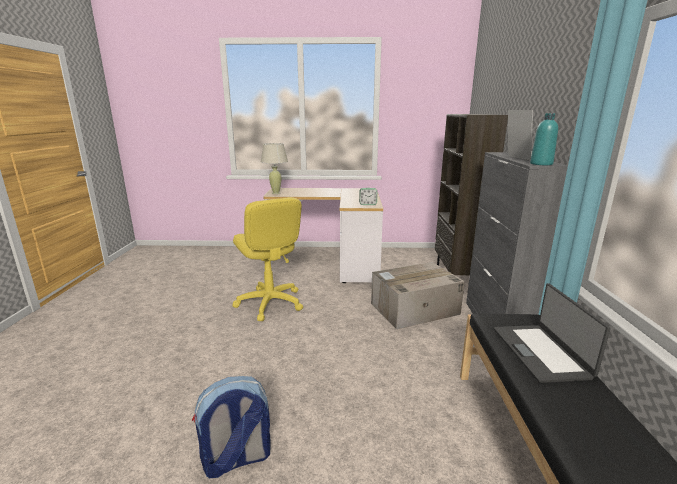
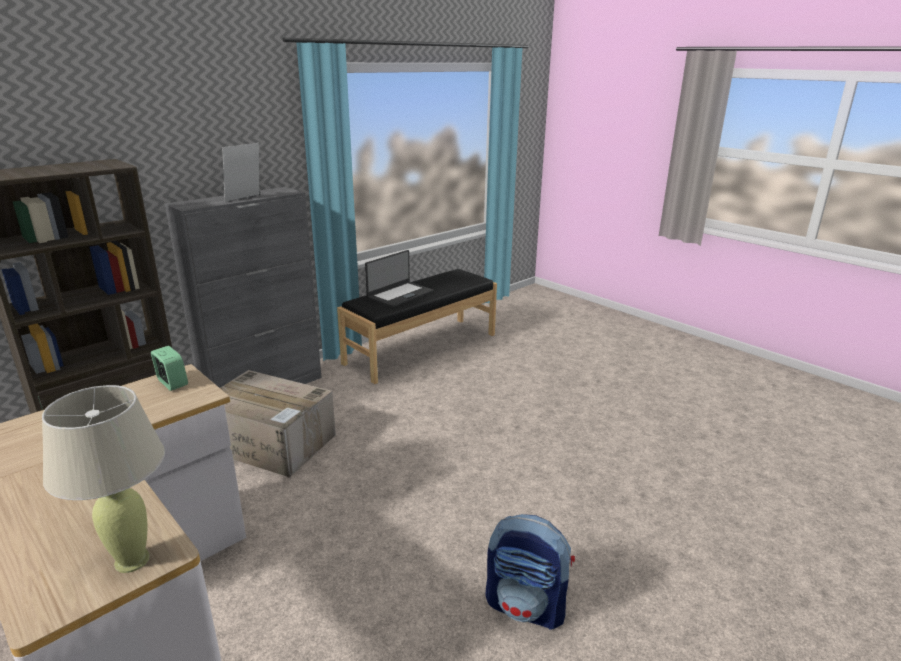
camera: 135 degrees left, 5 degrees up
(237, 459) = (578, 424): backpack -> backpack (526, 606)
(270, 303) = (395, 568): yellow office chair -> none
(541, 164) = (286, 191): turquoise bottle -> none

